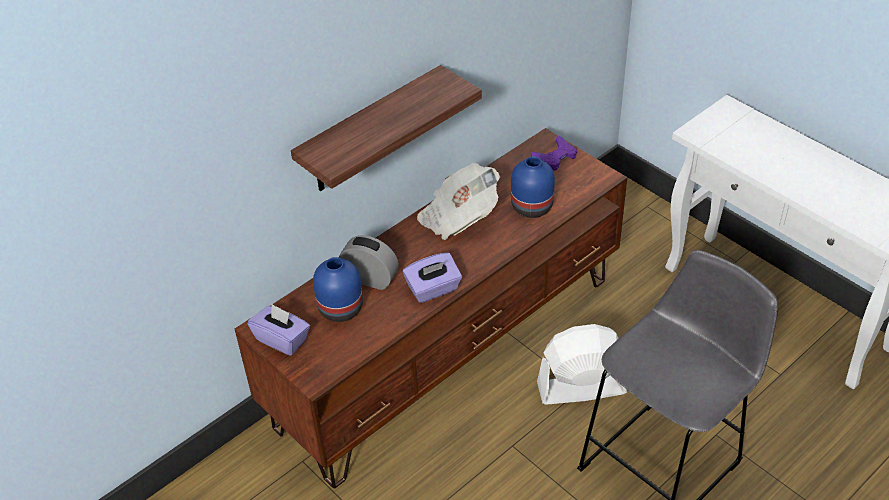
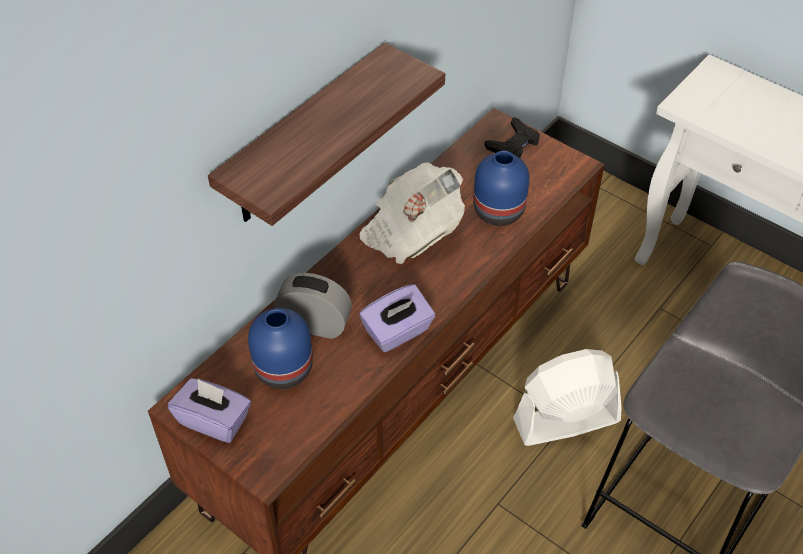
camera: 10 degrees left, 5 degrees up
(555, 157) = (513, 145): purple game controller -> black game controller

